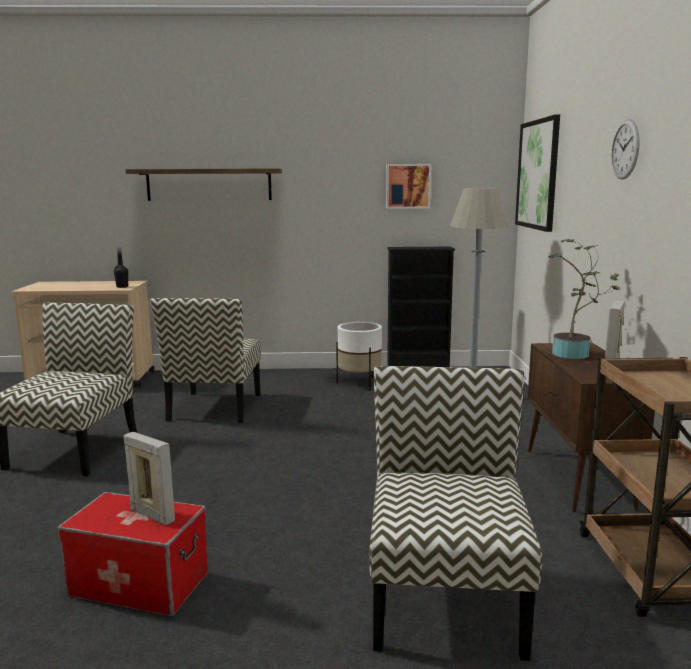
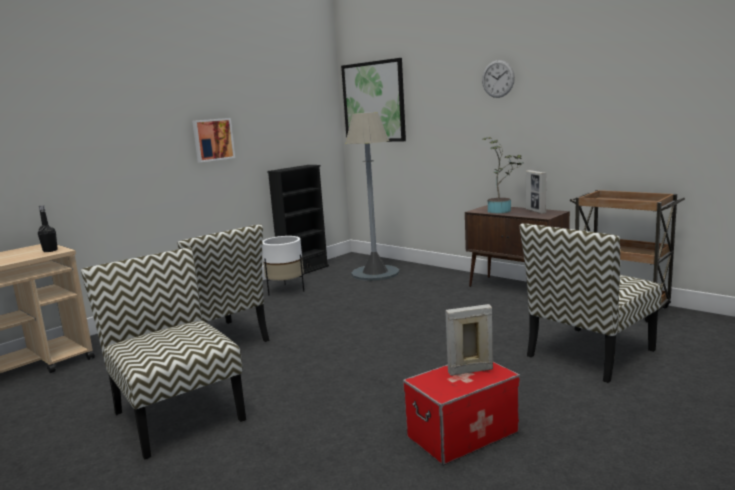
camera: 45 degrees left, 0 degrees up
(209, 184) = (105, 127): shelf -> none
(408, 186) = (273, 117): picture -> picture (213, 139)
(444, 598) = (590, 354): chair -> chair turned 90 degrees counterclockwise

